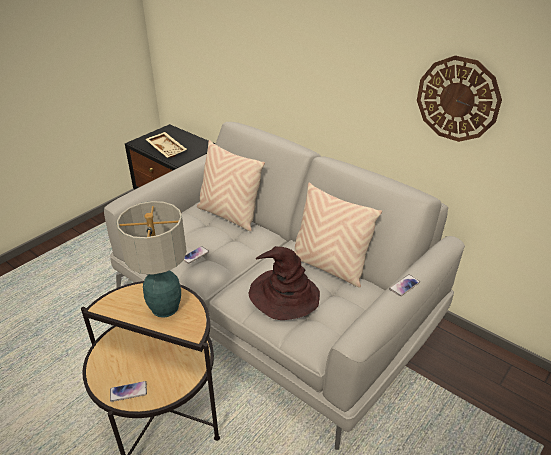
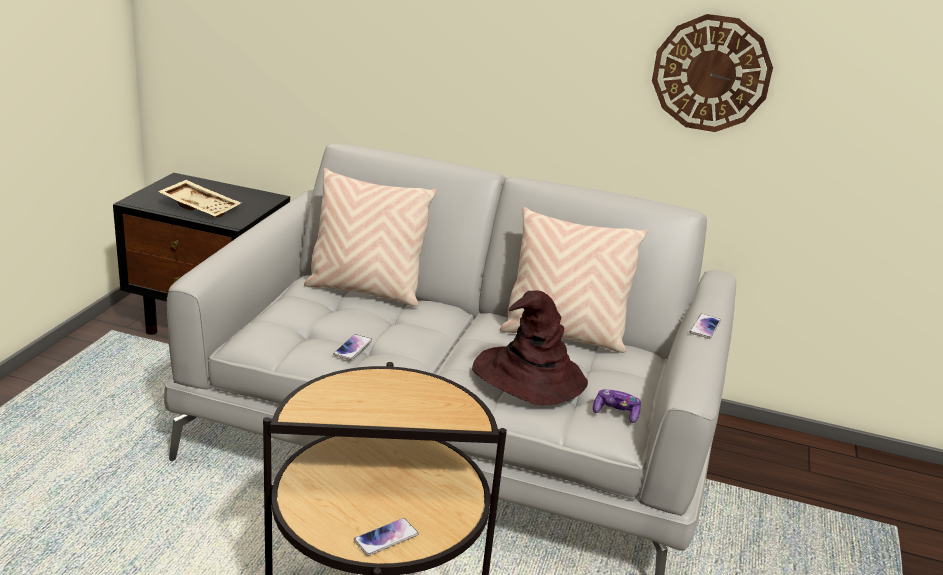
camera: 25 degrees left, 10 degrees down
(165, 308) = (404, 398): table lamp -> none
(323, 333) = (616, 413): none -> game controller

